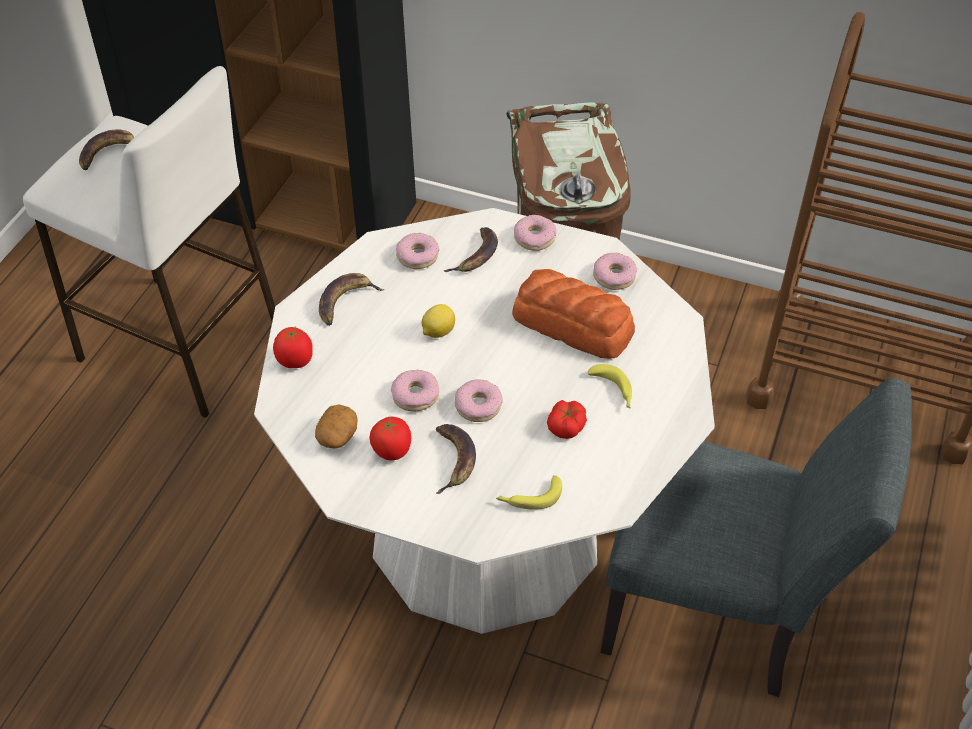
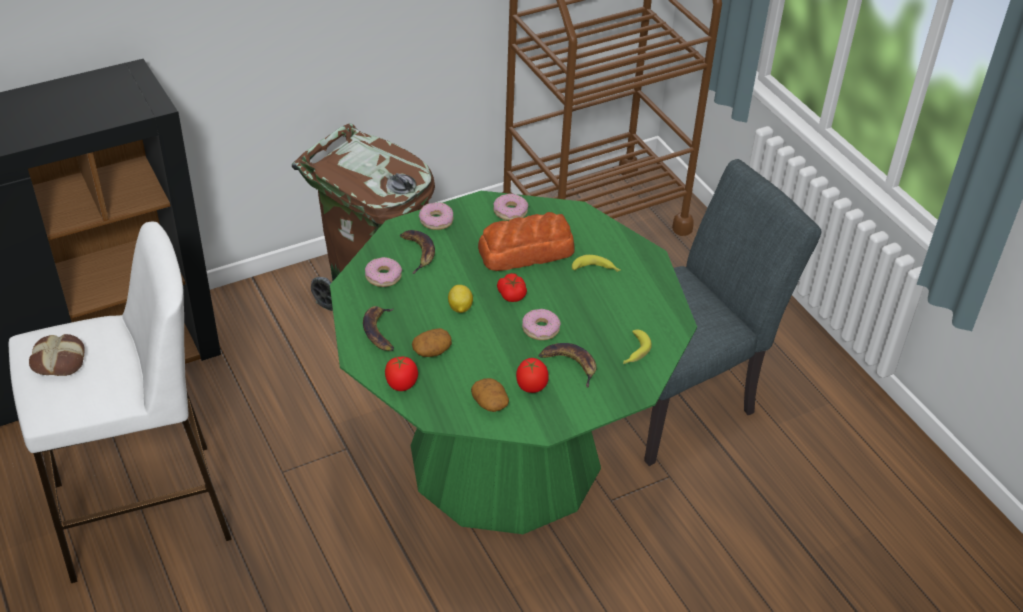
camera: 50 degrees left, 5 degrees down
(109, 153) = (59, 360): banana -> bread
(360, 351) = (432, 351): none -> potato
(415, 395) = (500, 349): donut -> none
(485, 531) = (505, 457): white dining table -> green dining table
(566, 426) = (600, 304): tomato -> tomato (512, 294)

